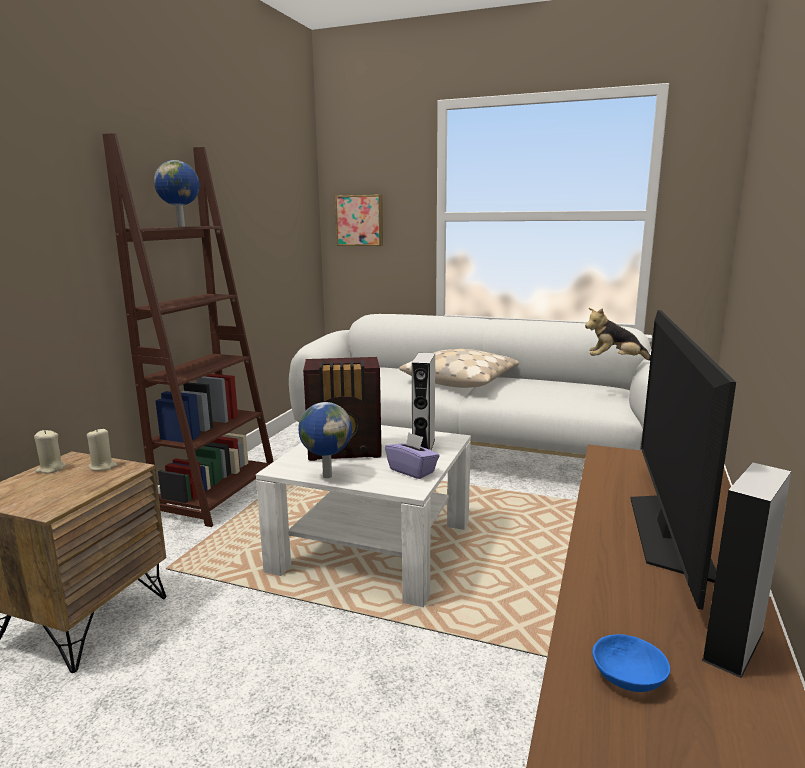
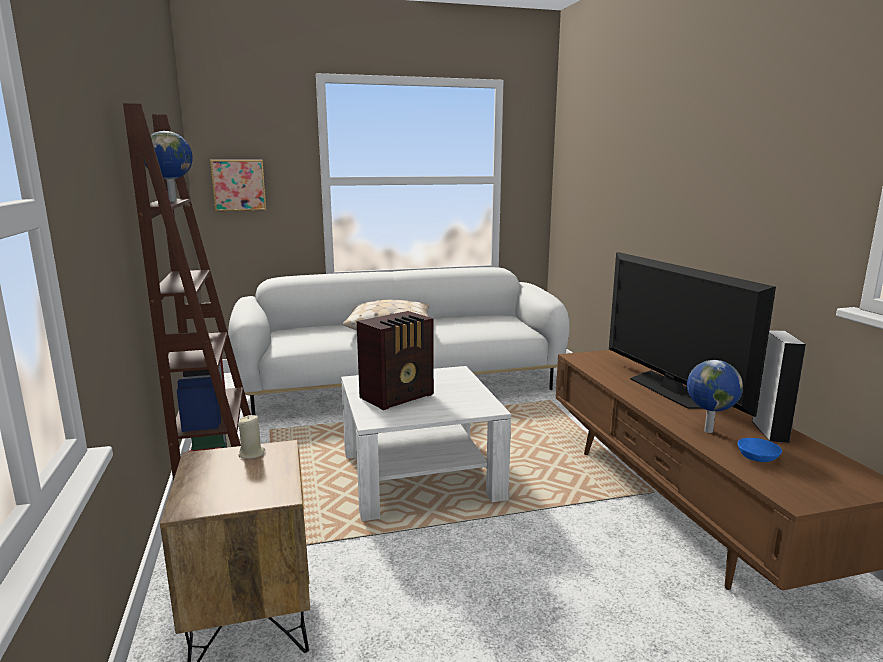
camera: 35 degrees left, 0 degrees up
(51, 469) = (201, 470): beige candle -> none
(327, 476) = (418, 417): globe -> globe (707, 430)
(412, 471) = (471, 398): purple tissue box -> none
(423, 446) = (448, 380): grey speaker -> none
(615, 361) = (513, 294): plush toy -> none

